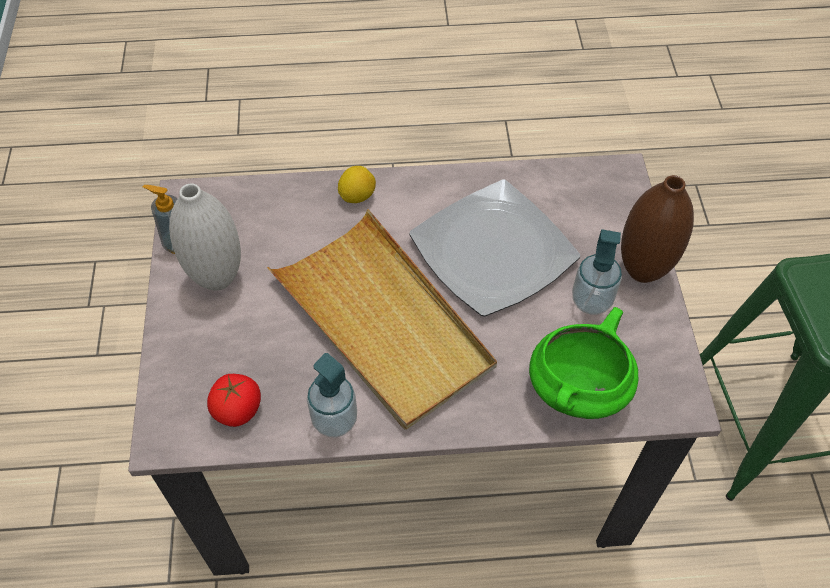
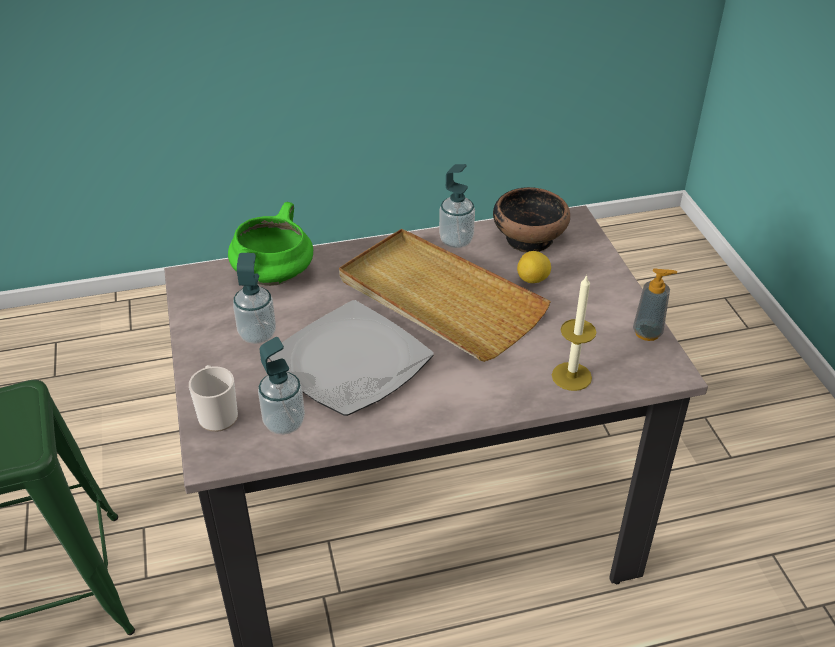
camera: 170 degrees right, 15 degrees down
(217, 278) = (594, 311): white vase -> none
(237, 409) = (529, 238): tomato -> bowl
(280, 205) = (571, 376): none -> candle
(357, 196) = (498, 394): lemon -> lemon (533, 280)
(559, 195) = (284, 423): none -> soap dispenser
(622, 212) = (217, 414): none -> mug
(642, 271) = (206, 363): brown vase -> none

